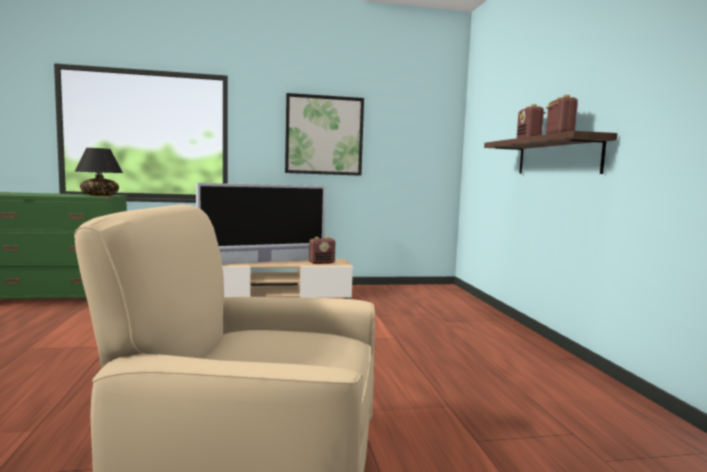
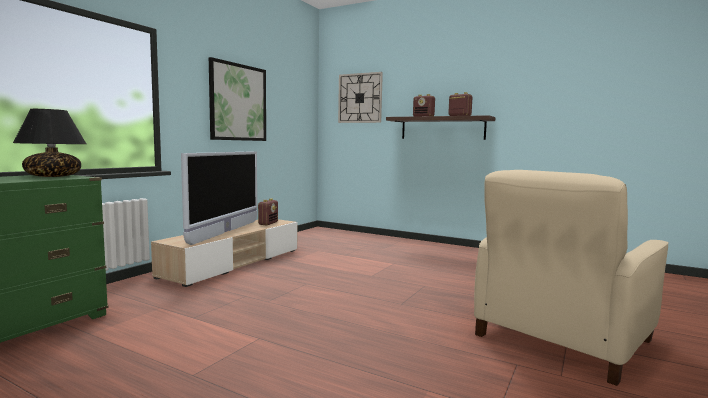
camera: 50 degrees left, 0 degrees up
(491, 119) = (360, 98): none -> wall clock

